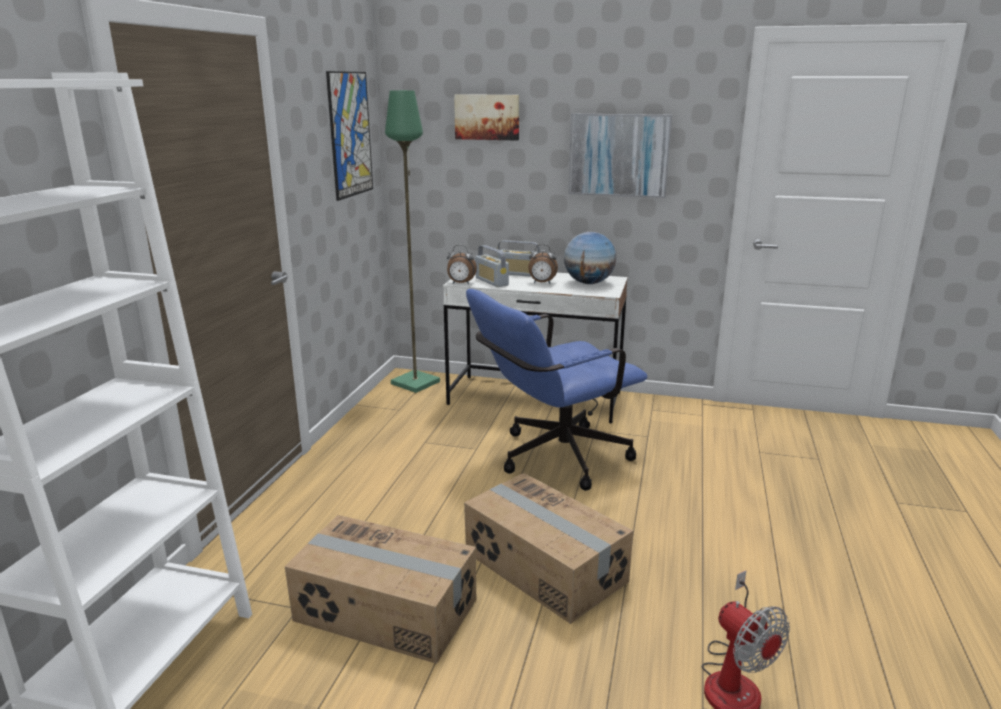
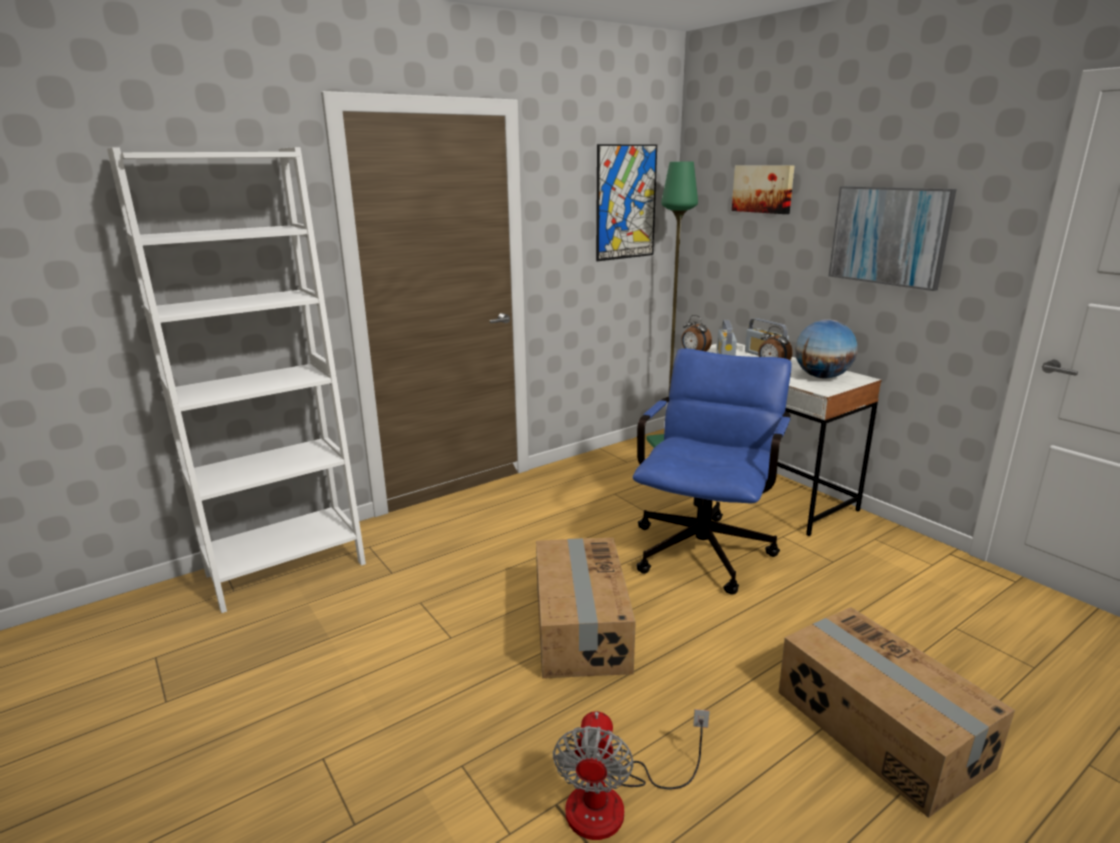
camera: 40 degrees right, 0 degrees up
(385, 611) = (435, 601): cardboard box -> cardboard box (879, 729)
(552, 459) = (705, 546): blue office chair -> blue office chair turned 105 degrees clockwise

